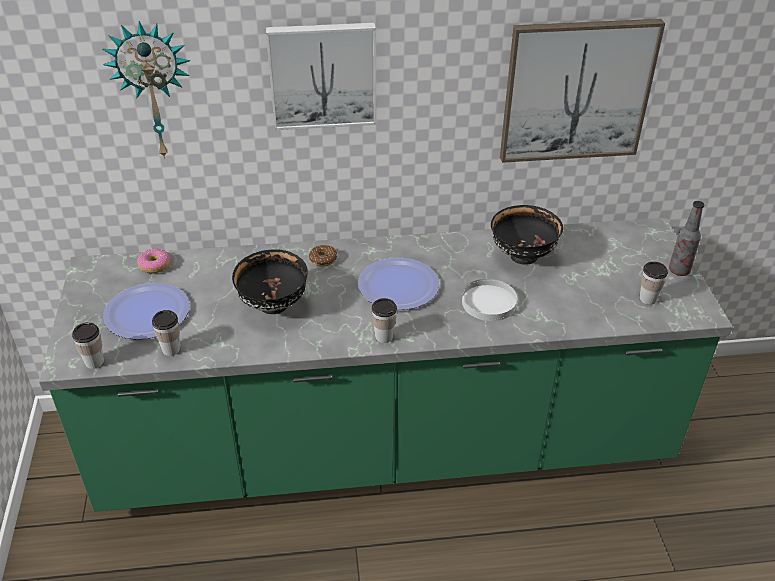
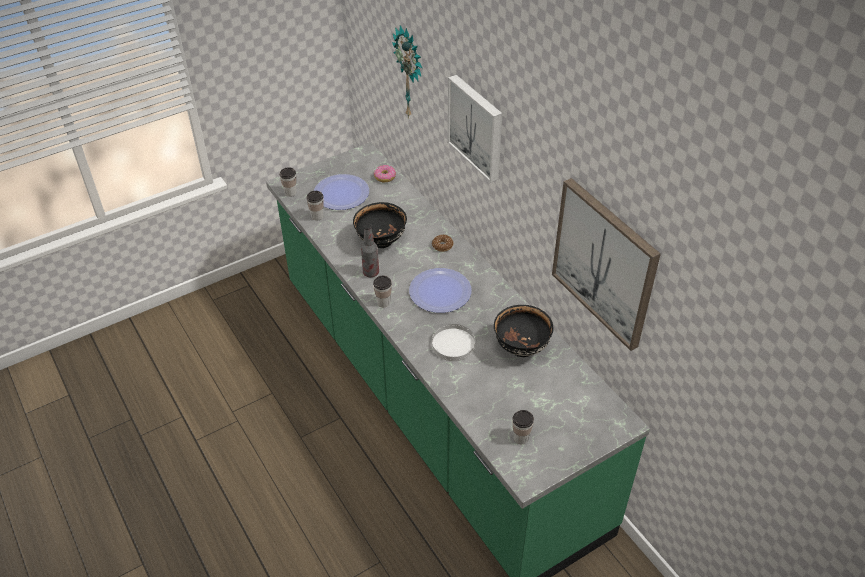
camera: 65 degrees right, 5 degrees up
(679, 270) = (574, 452): bottle -> bottle (371, 272)

